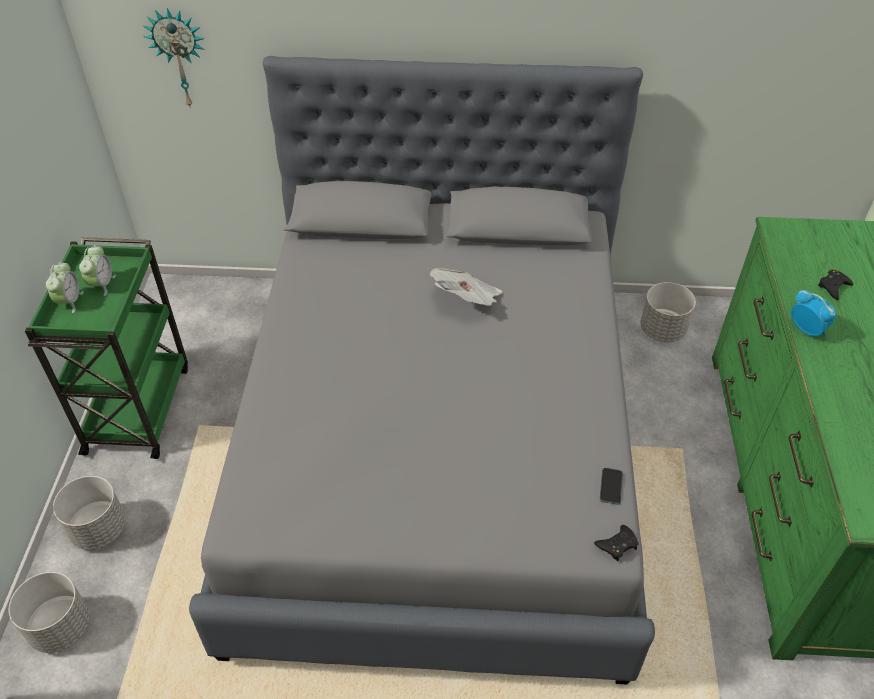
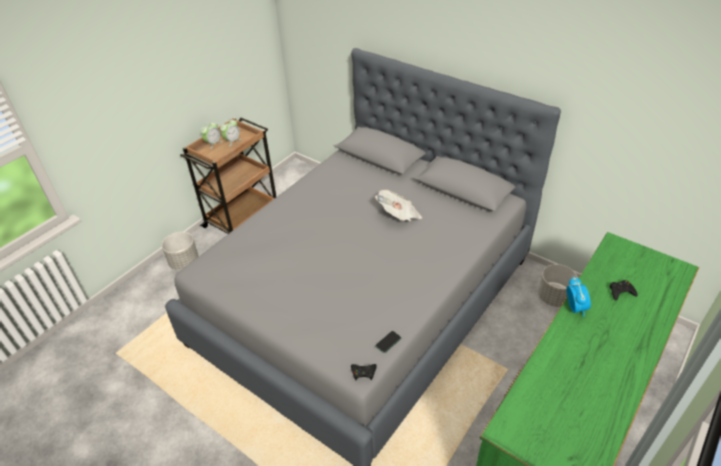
camera: 35 degrees right, 5 degrees down
(60, 627) = (138, 296): grey planter -> none
(138, 407) = (242, 216): green cart -> brown cart
(180, 57) = (320, 39): wall clock -> none

